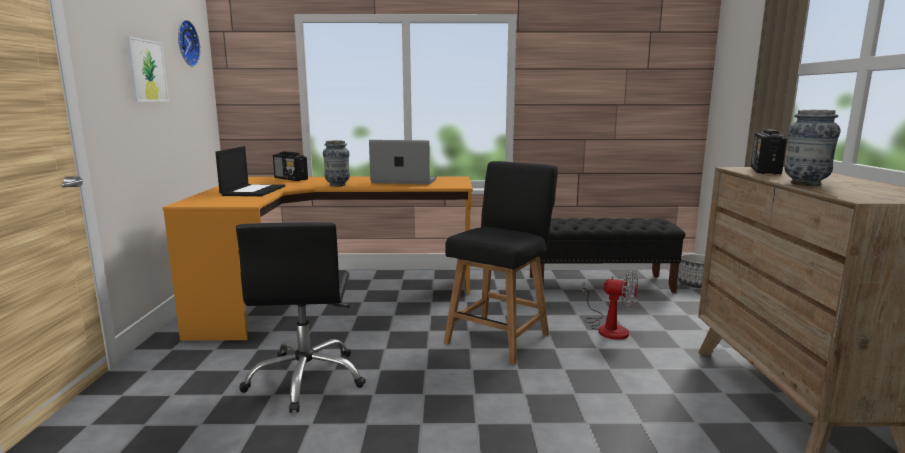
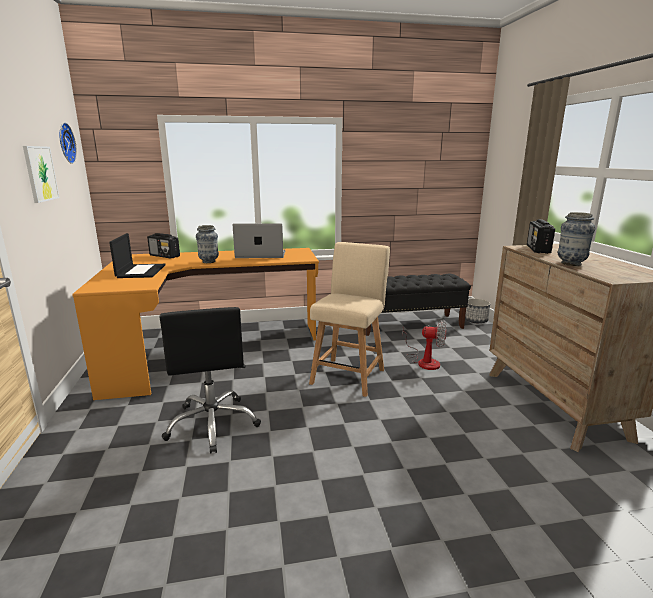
camera: 10 degrees left, 5 degrees up
(500, 337) = (349, 375): black chair -> beige chair

